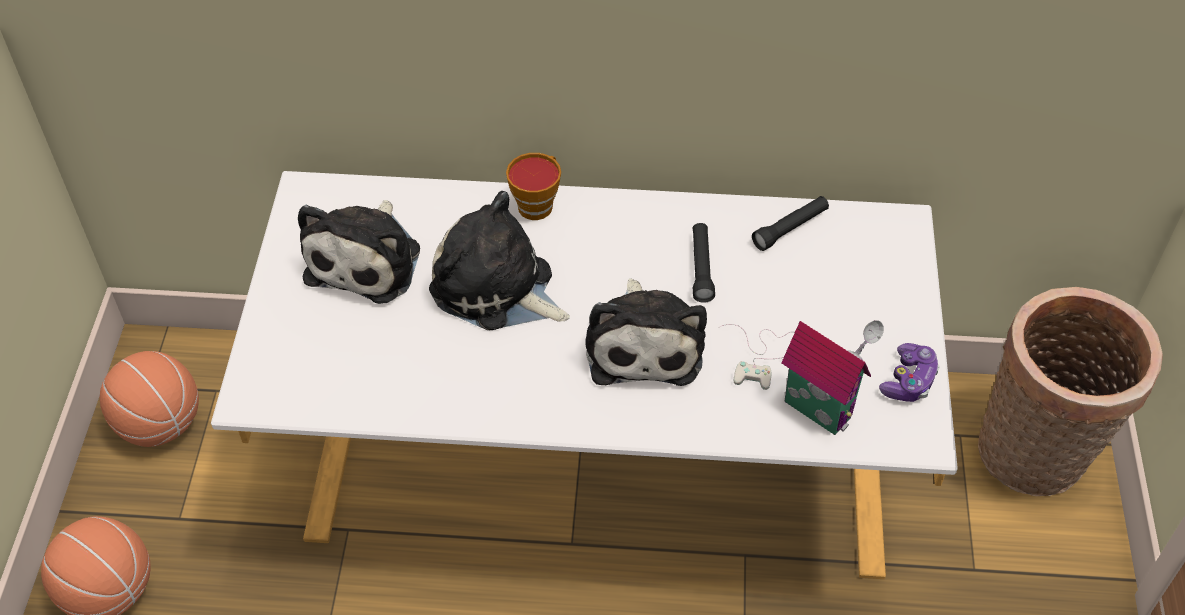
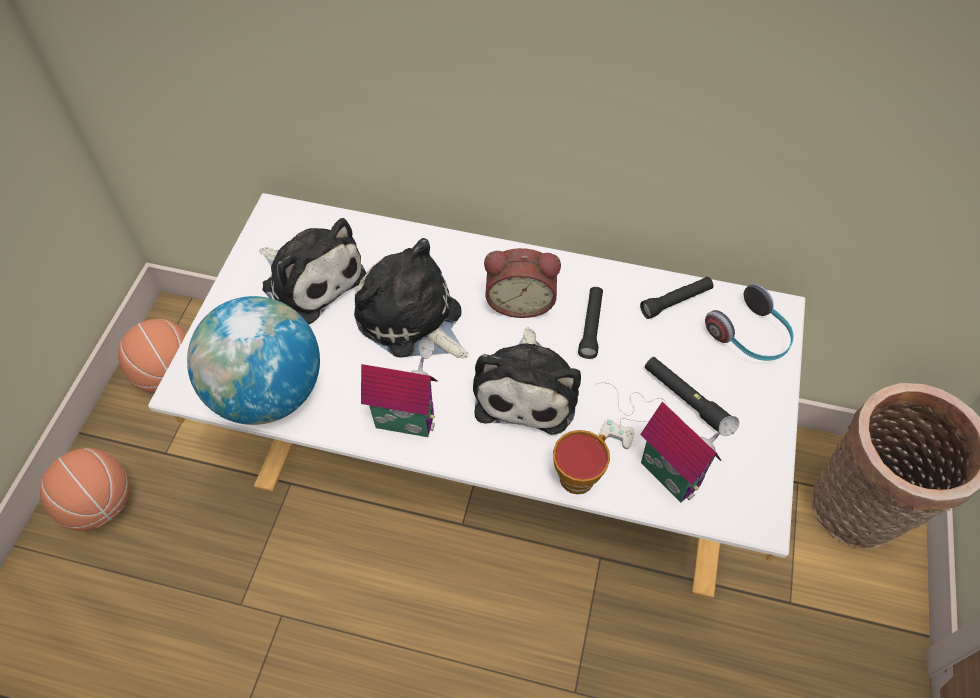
camera: 10 degrees right, 5 degrees up
(349, 390) = (268, 393): none -> globe
(367, 259) = (311, 279): plush toy -> plush toy turned 75 degrees counterclockwise
(515, 394) = (406, 419): none -> toy house
(537, 204) = (463, 249): cup -> cup (579, 474)
(616, 251) = (520, 301): none -> alarm clock
(818, 328) = (684, 397): none -> black flashlight
(878, 255) = (750, 337): none -> headphones
(908, 381) = (757, 460): game controller -> none

